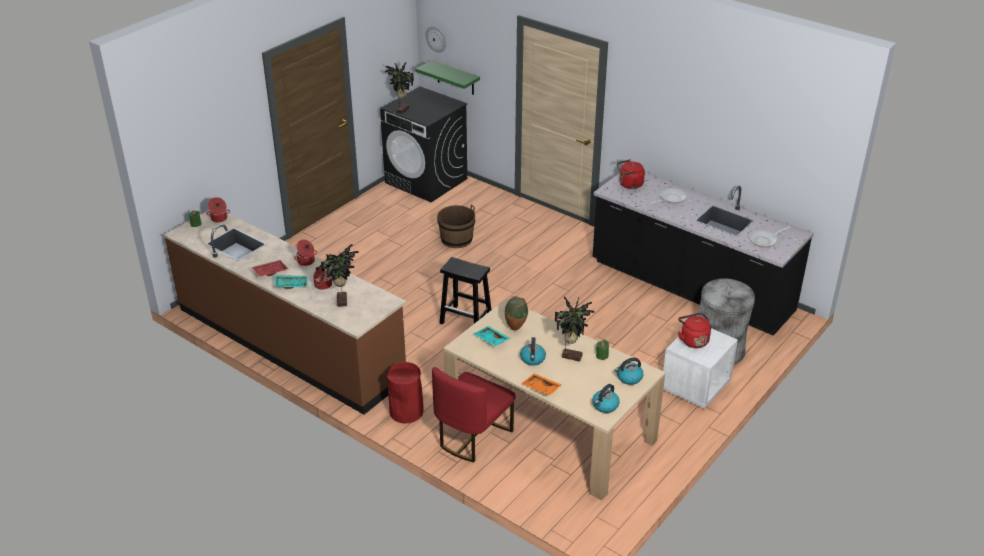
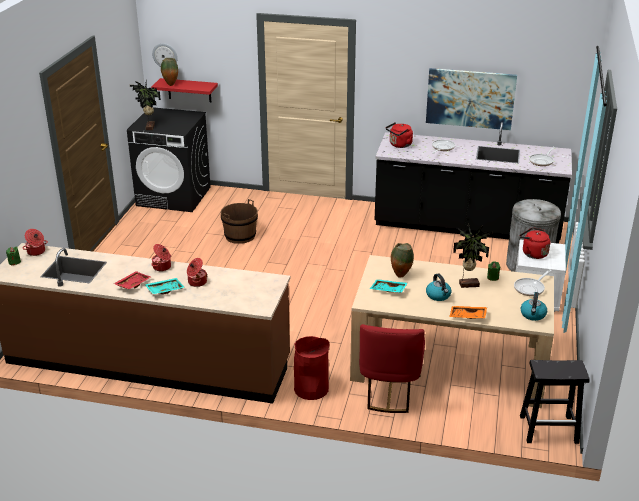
camera: 25 degrees left, 5 degrees down
(343, 300) = (230, 290): potted plant -> none
(434, 70) = (170, 85): none -> vase
(455, 78) = (189, 90): green shelf -> red shelf
(466, 320) = (303, 297): black stool -> black stool (549, 429)
(629, 378) = (530, 288): kettle -> frying pan
(714, 151) = (470, 98): none -> picture

